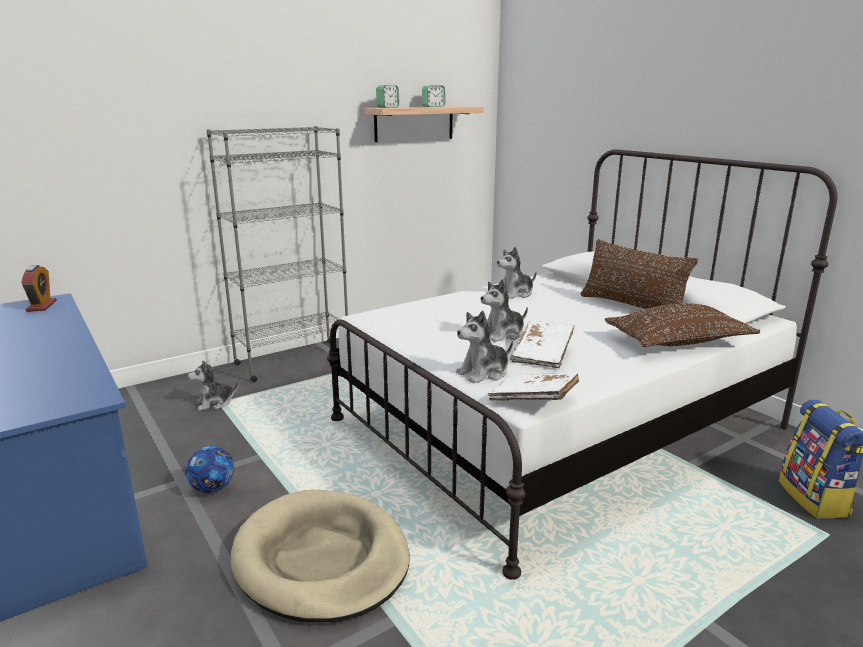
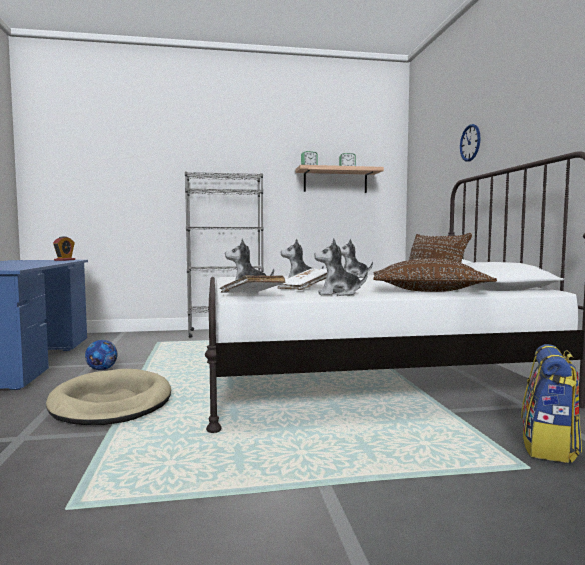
camera: 25 degrees right, 15 degrees down
(214, 403) = (155, 342): plush toy -> plush toy (338, 294)
(627, 101) = (470, 143): none -> wall clock

